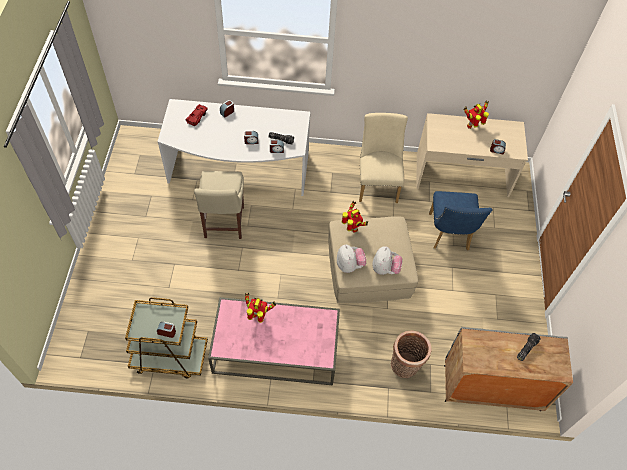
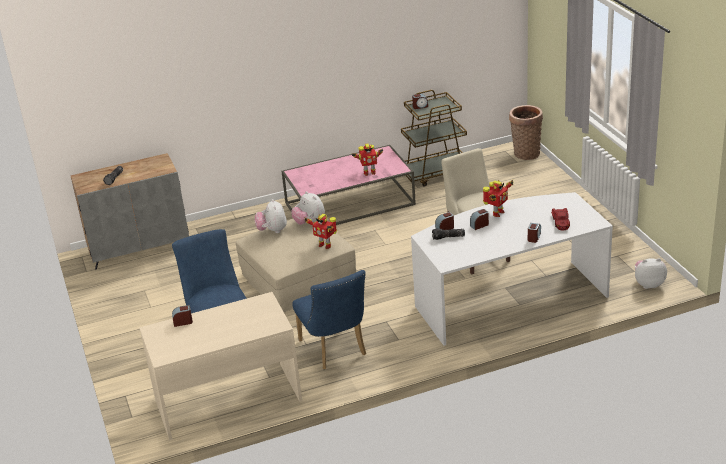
camera: 160 degrees right, 25 degrees down
(144, 140) = (648, 284): none -> plush toy
(377, 183) = (335, 350): beige chair -> blue chair
(405, 367) = (226, 233): basket -> basket (525, 153)
(472, 126) = (224, 336): toy robot -> toy robot (497, 213)

